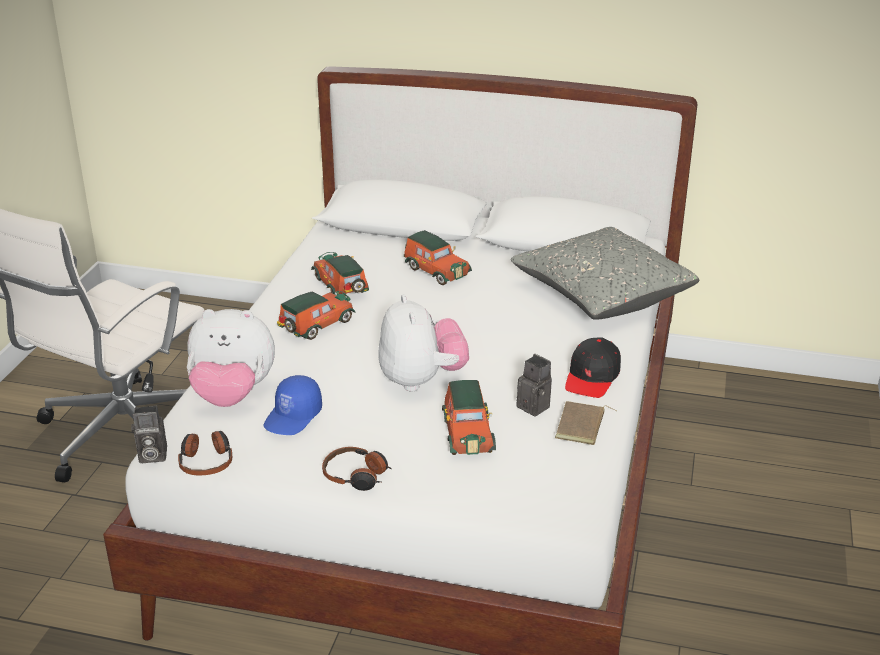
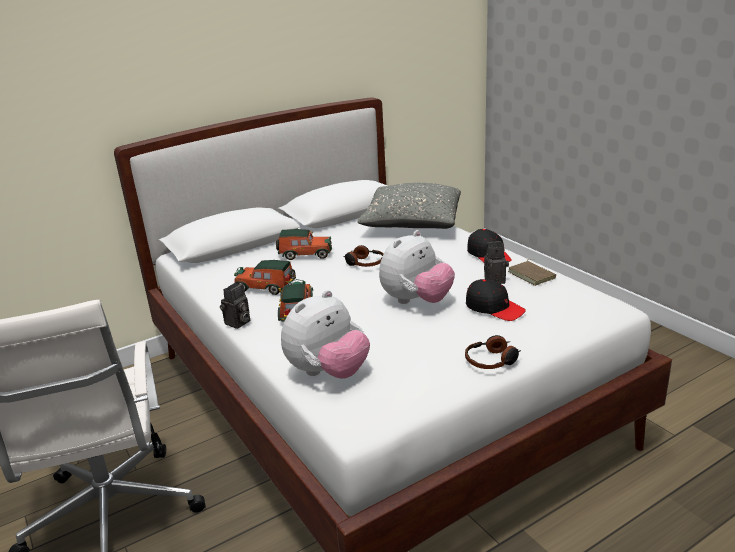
camera: 45 degrees left, 5 degrees down
(151, 456) = (352, 438): camera -> camera (237, 323)
(206, 461) = (396, 413): headphones -> headphones (364, 263)
(294, 417) = (396, 357): blue cap -> none
(421, 380) = (416, 301): plush toy -> plush toy turned 105 degrees clockwise
(467, 433) = (494, 308): toy car -> black cap

